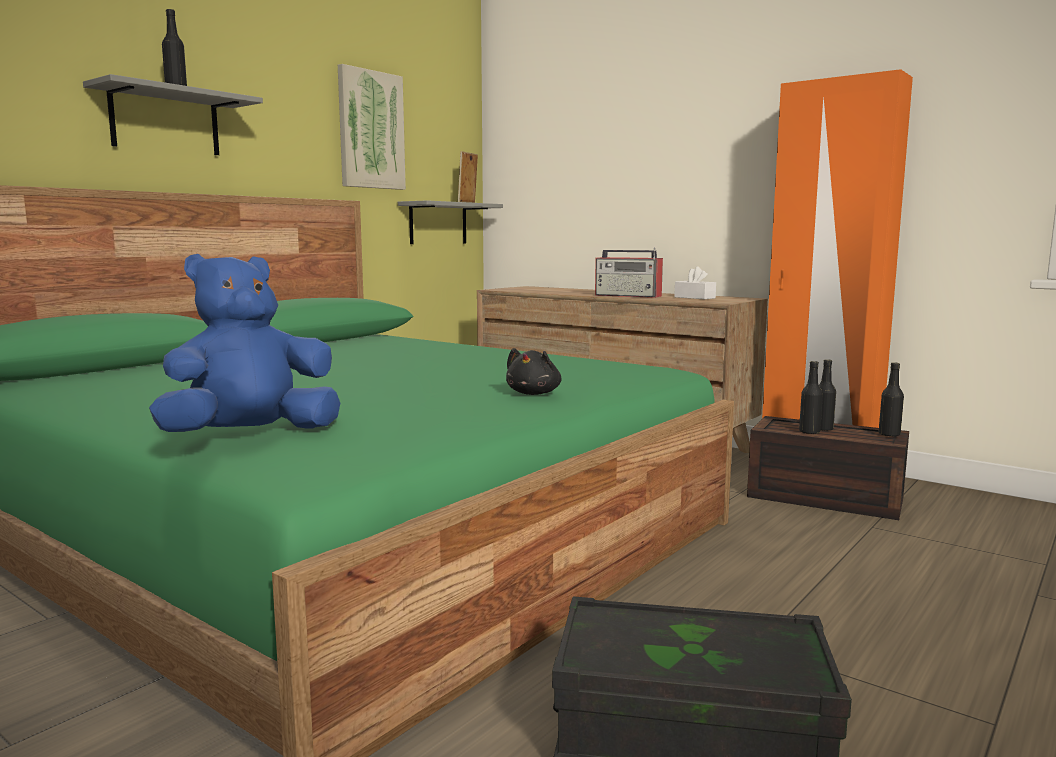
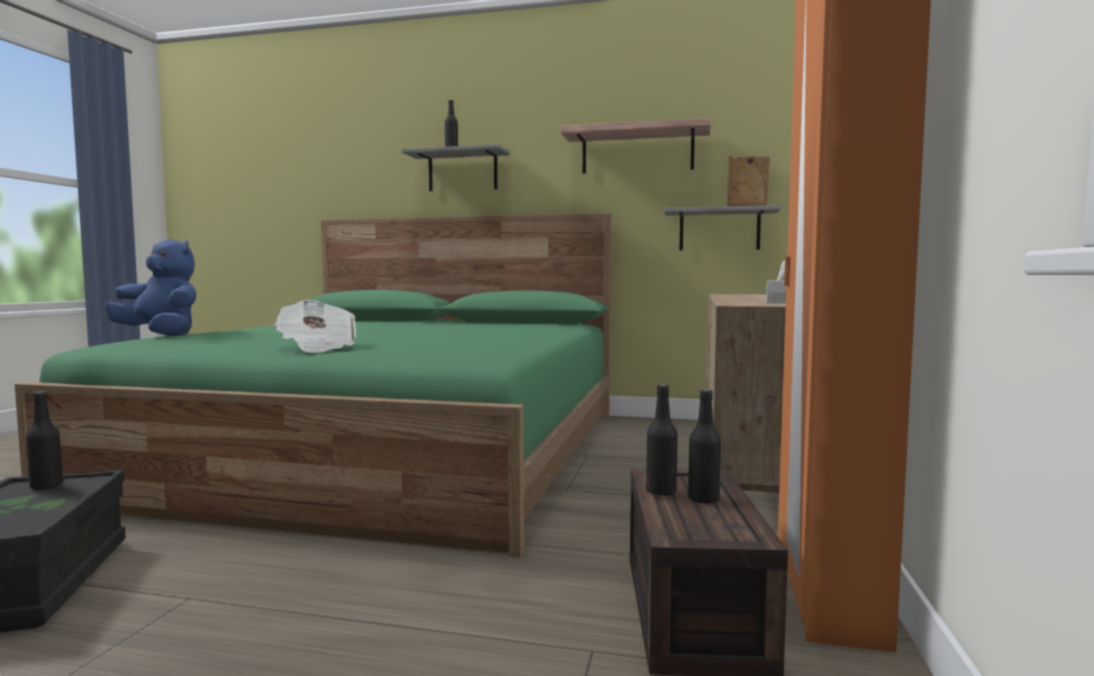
camera: 65 degrees right, 5 degrees down
(370, 130) = (637, 152): picture -> shelf
(534, 393) = (317, 348): black plush toy -> newspaper
(628, 296) = (745, 299): radio -> none
(889, 434) = (726, 535): black bottle -> black bottle (46, 486)

